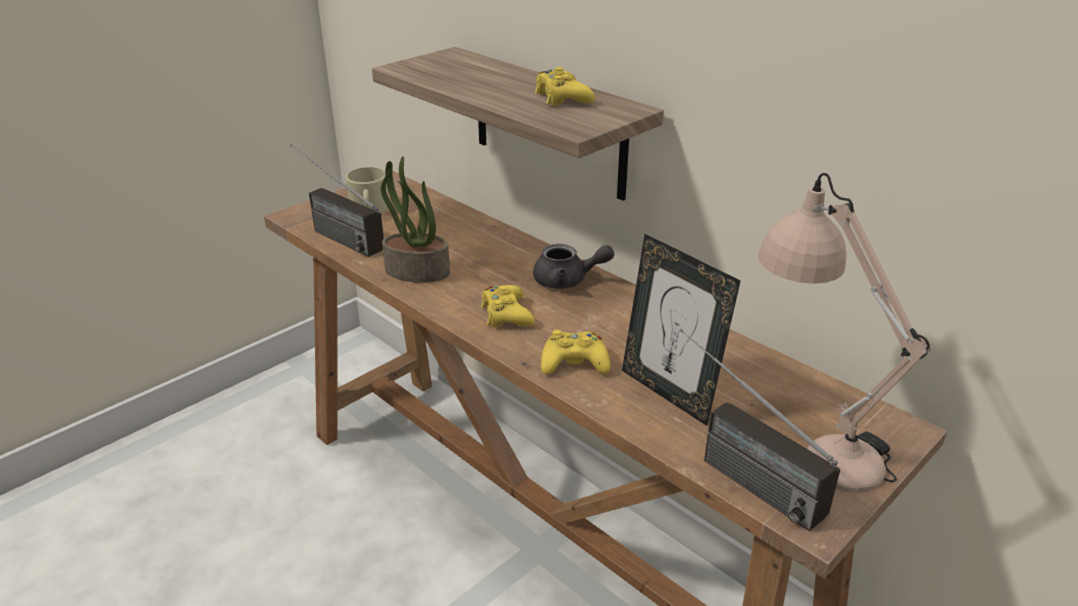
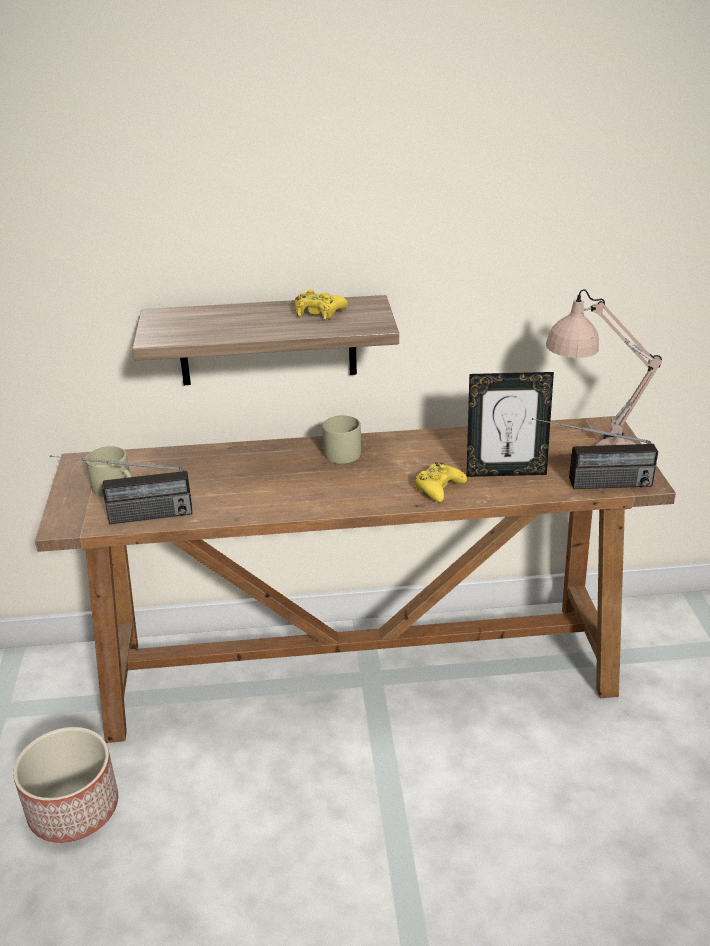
camera: 50 degrees left, 0 degrees up
(241, 463) = (75, 808): none -> planter
(416, 272) = (247, 502): potted plant -> none
(506, 314) = (354, 489): yellow game controller -> none
(567, 281) = (345, 451): grey teapot -> beige mug

